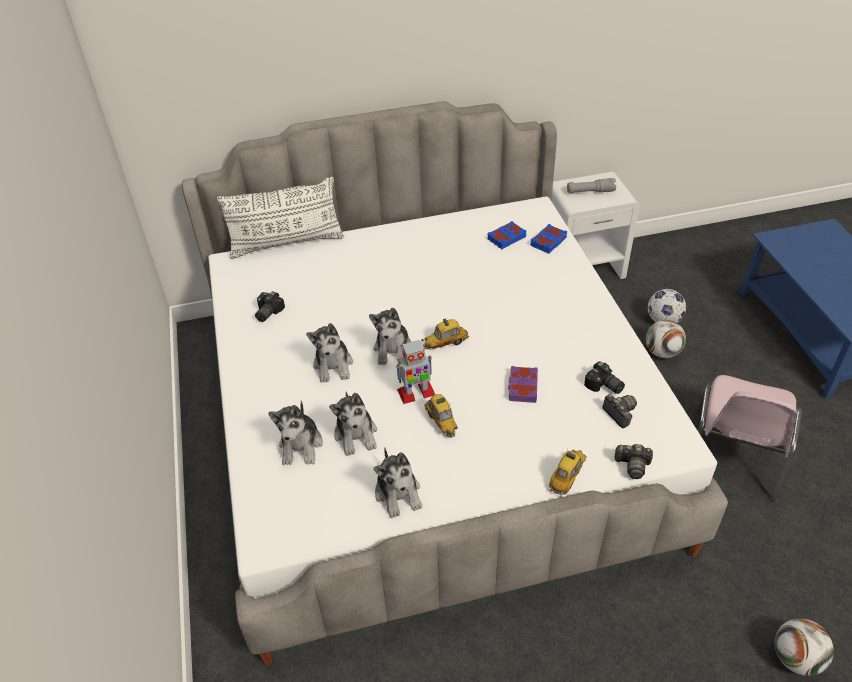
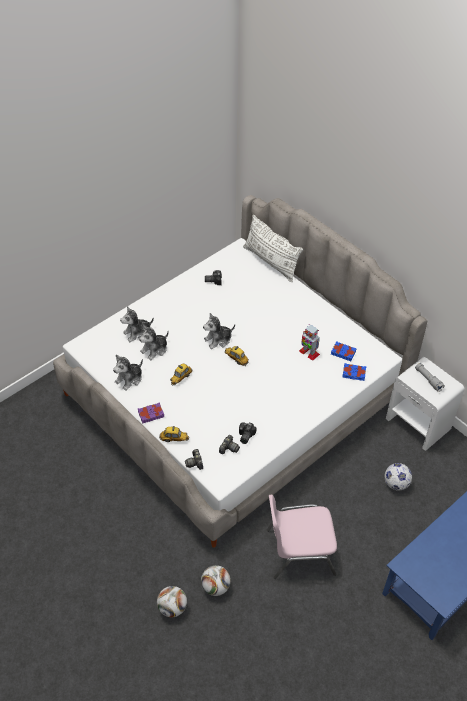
camera: 60 degrees right, 5 degrees up
(333, 365) = (193, 322): plush toy -> none
(415, 392) = (194, 360): toy robot -> toy robot (308, 352)
(522, 387) = (223, 401): purple book -> purple book (151, 414)
(662, 352) = (364, 491): football -> football (215, 587)

